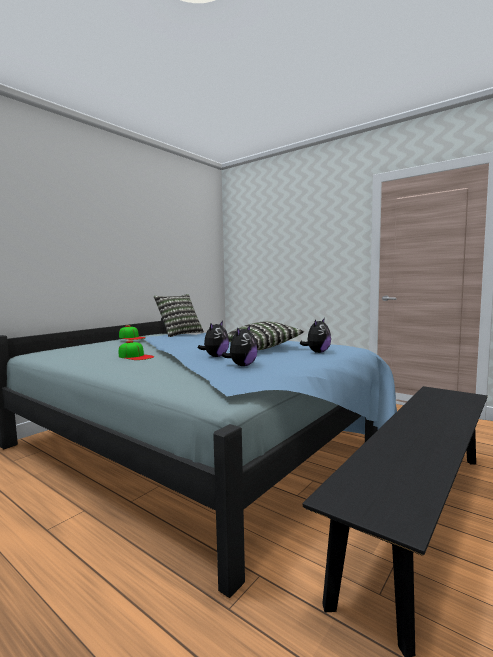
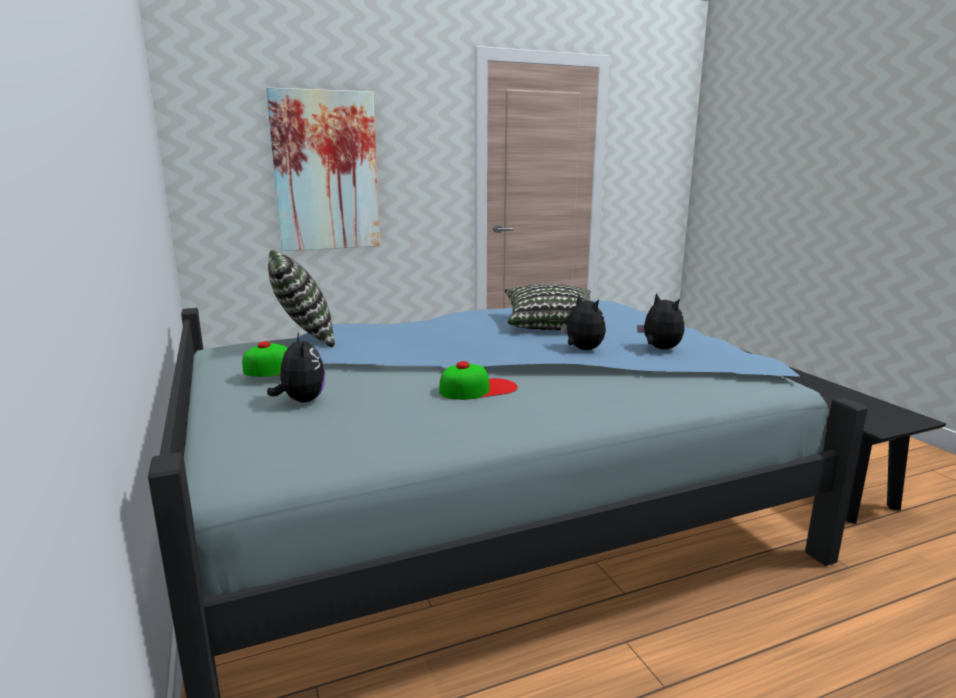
camera: 60 degrees left, 10 degrees up
(283, 262) = (326, 171): none -> picture
(317, 352) = (614, 314): plush toy -> plush toy (301, 401)

